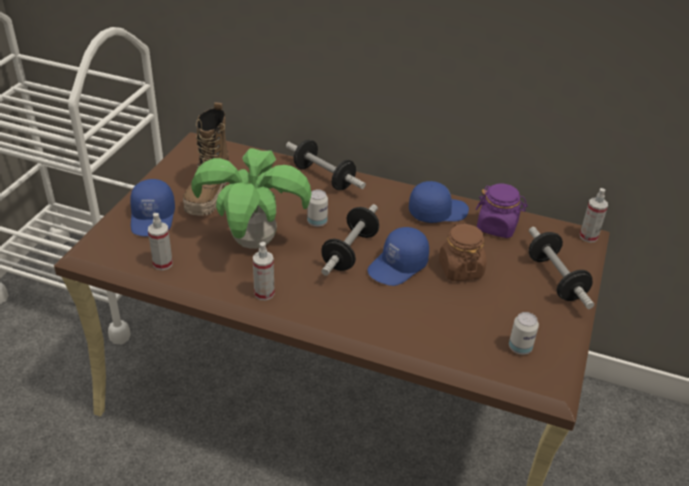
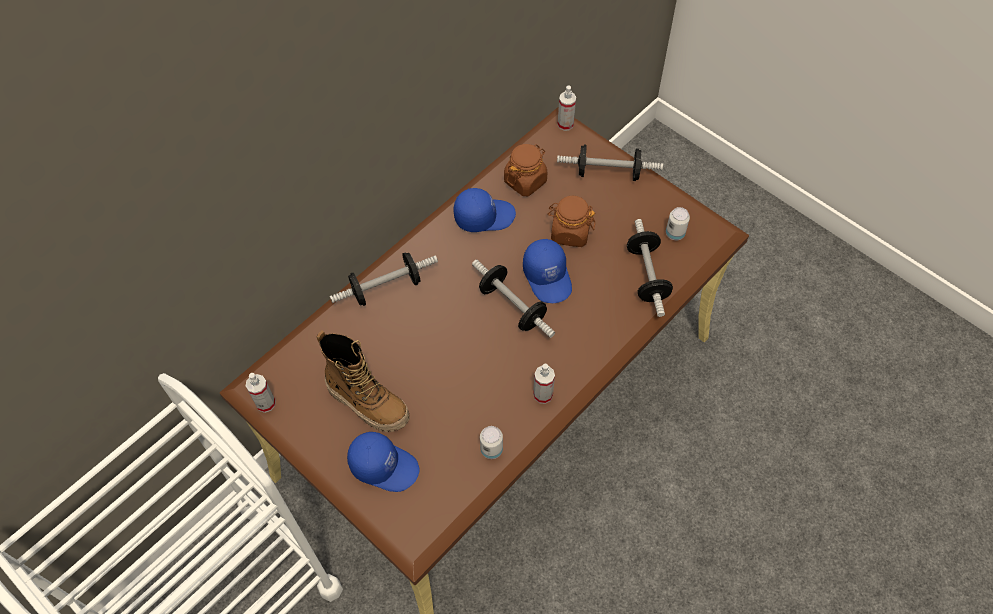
camera: 65 degrees left, 20 degrees up
(163, 264) = (464, 472): spray bottle -> spray bottle (265, 403)
(254, 242) = (464, 382): potted plant -> none
(317, 222) = (457, 318): can -> can (491, 449)
(437, 211) = (484, 216): blue cap -> blue cap turned 75 degrees clockwise
(448, 337) = (647, 275): none -> dumbbell
(497, 227) = (525, 181): purple jar -> brown jar

